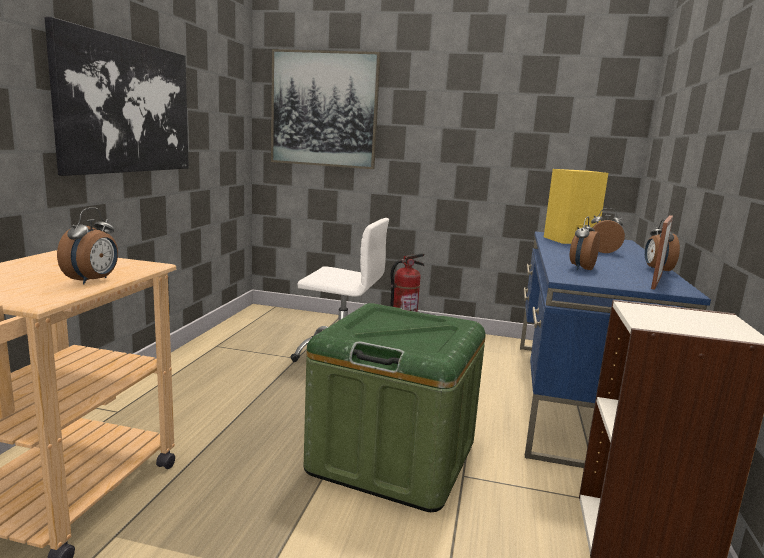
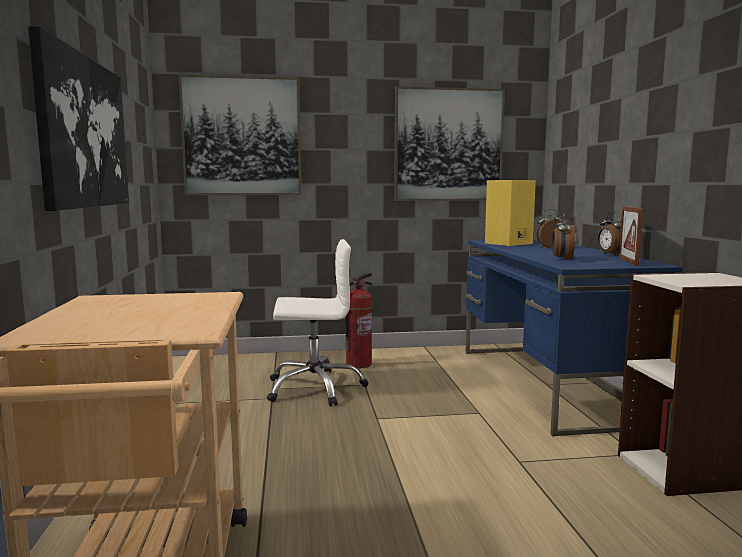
camera: 20 degrees left, 5 degrees down
(93, 281) = (203, 312): alarm clock -> none
(392, 457) = (448, 462): green storage box -> none
(530, 126) = (448, 145): none -> picture

